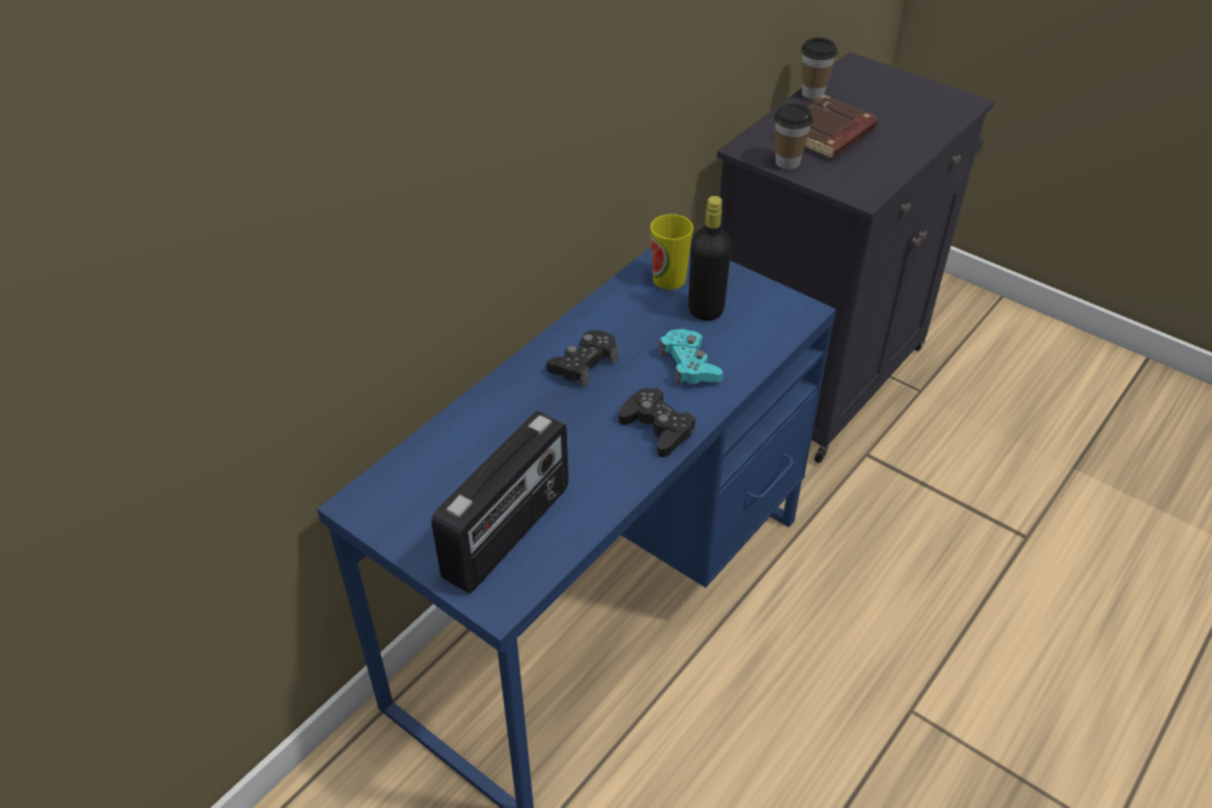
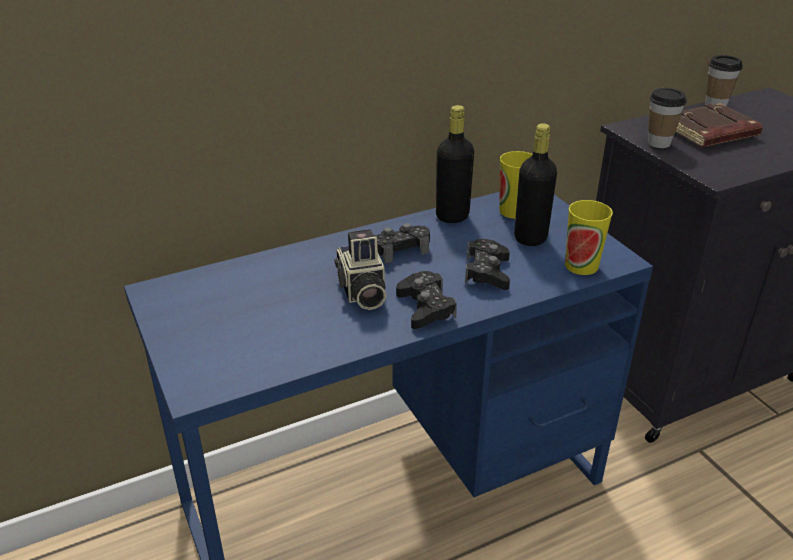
camera: 25 degrees right, 10 degrees down
(509, 533) = (245, 344): radio -> none
(582, 431) = (361, 292): none -> camera
(611, 304) = (452, 216): none -> black bottle
(689, 365) = (487, 272): turquoise game controller -> black game controller
(773, 329) = (581, 265): none -> cup

